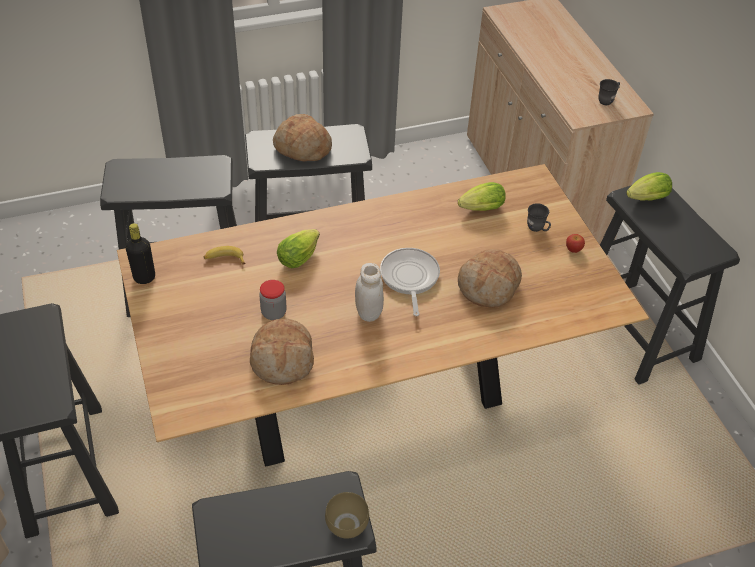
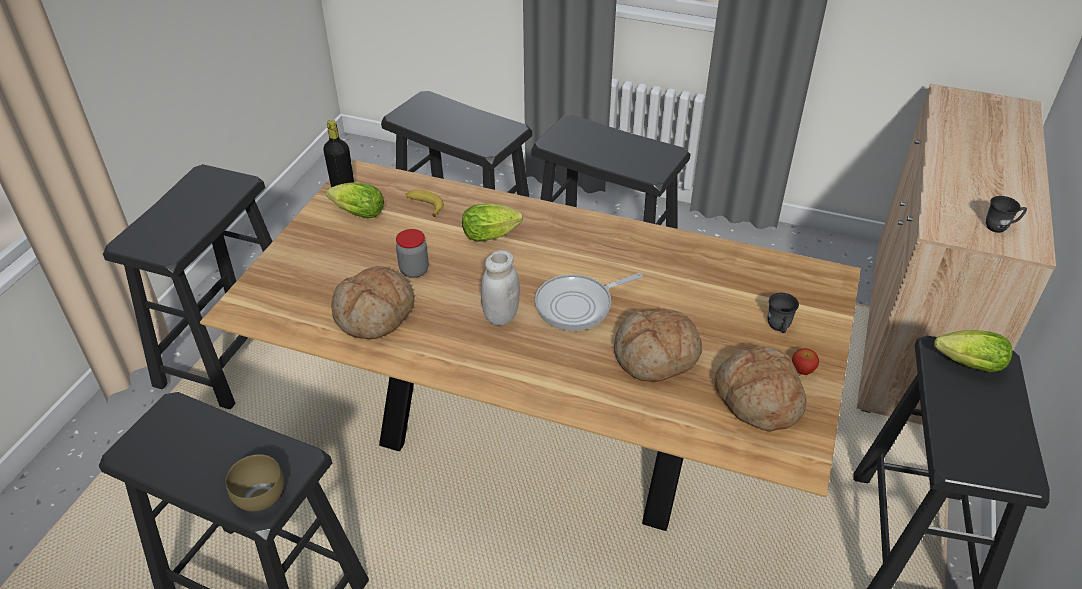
camera: 40 degrees right, 5 degrees down
(302, 147) = (604, 146): bread -> bread (757, 399)
(409, 278) = (578, 305): frying pan -> frying pan turned 150 degrees counterclockwise
(479, 209) = (729, 277): lettuce -> lettuce (356, 213)

